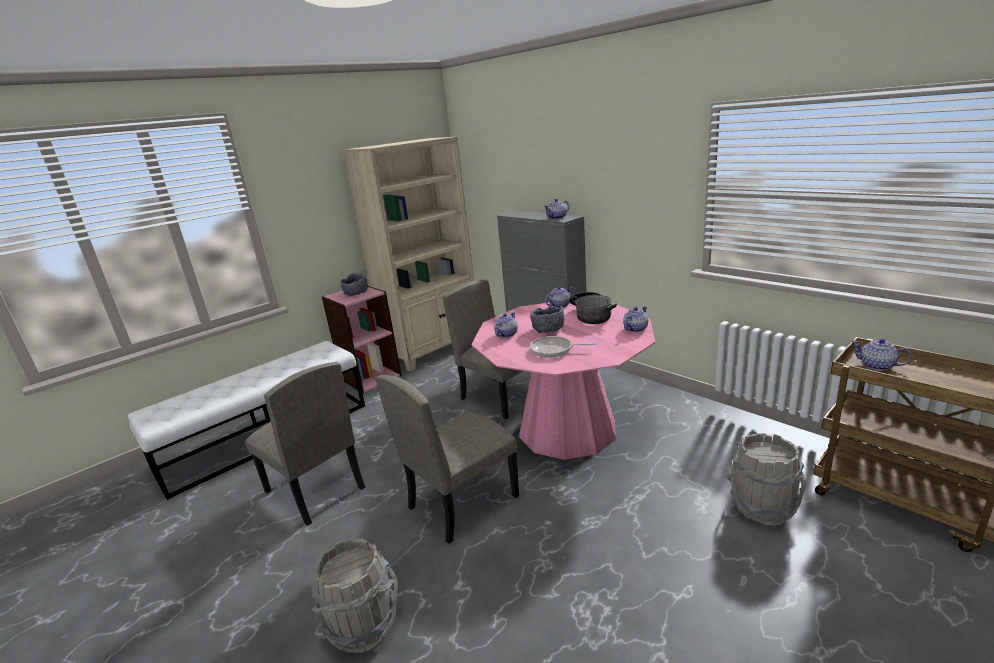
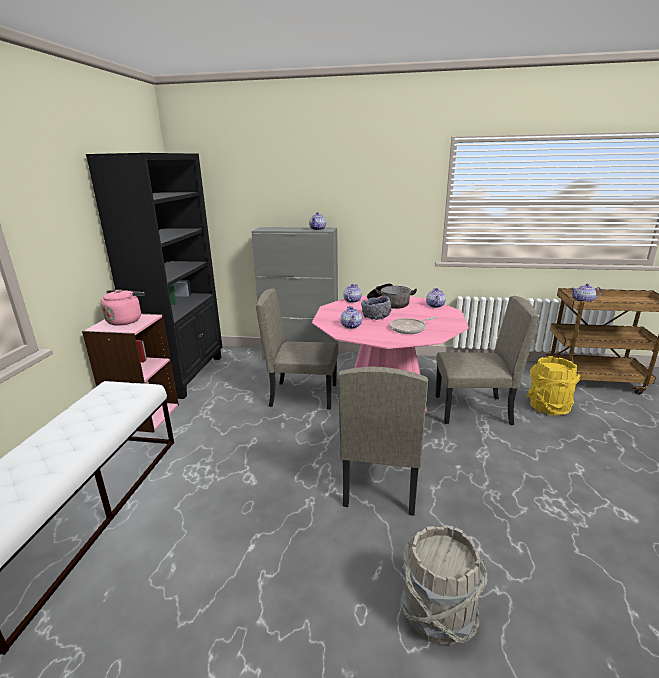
camera: 40 degrees left, 0 degrees up
(314, 490) = (224, 537): beige chair -> beige chair (472, 410)
(356, 293) = (125, 320): grey bowl -> pink kettle
(435, 350) = (185, 374): beige bookcase -> black bookcase
(762, 507) = (548, 406): grey bucket -> yellow bucket

